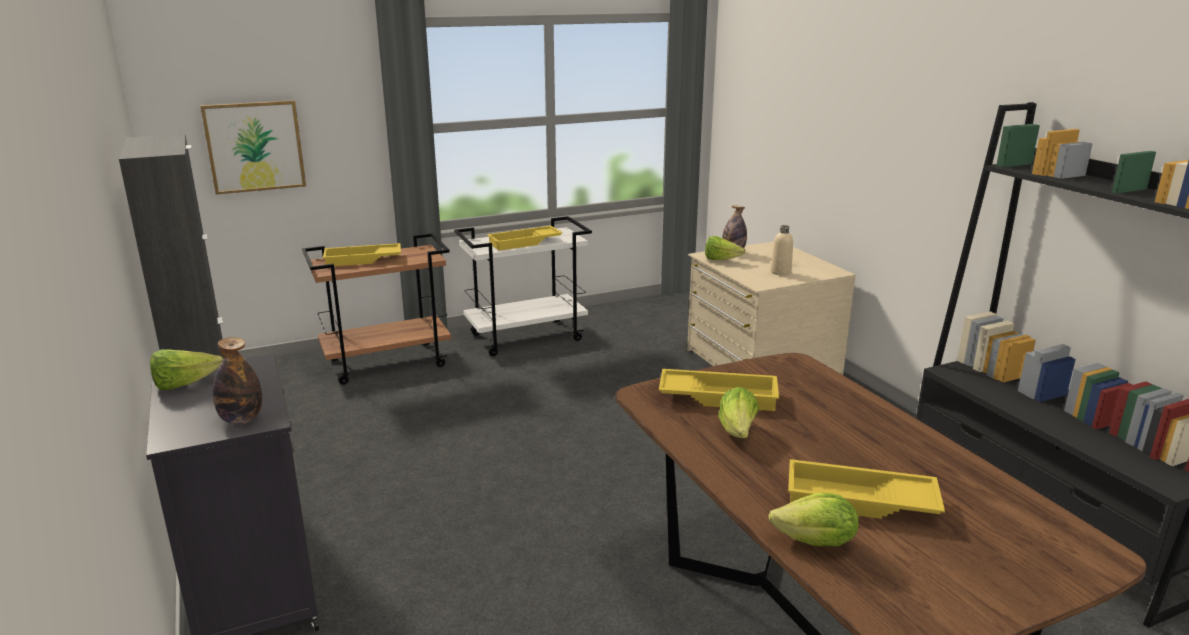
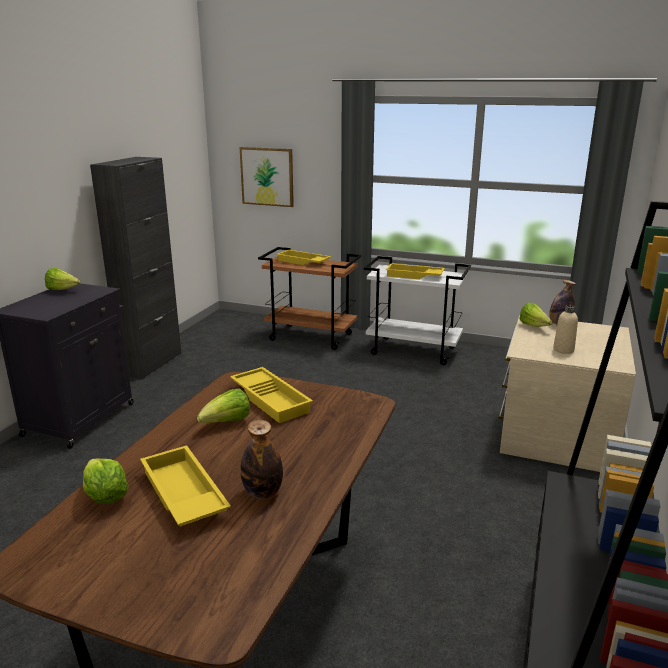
camera: 45 degrees right, 0 degrees up
(241, 419) = (41, 311): bottle -> bottle (263, 492)

